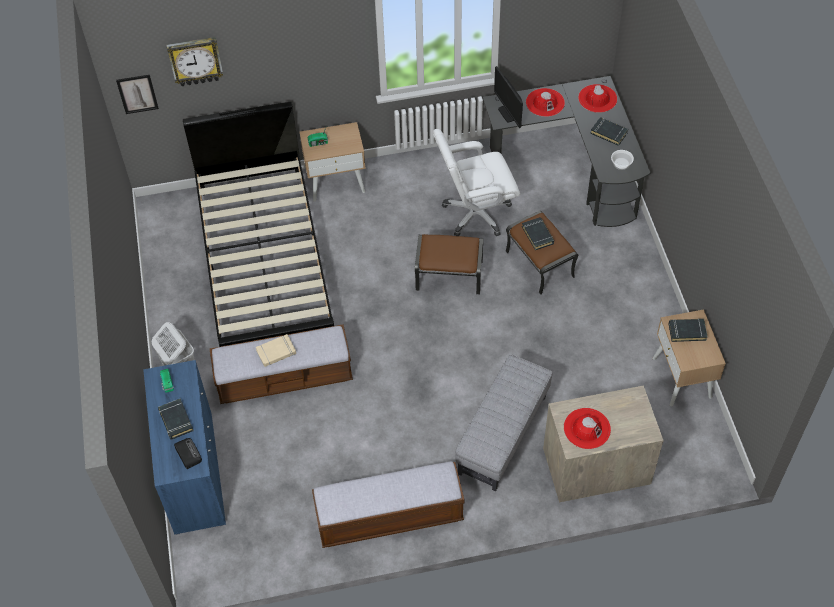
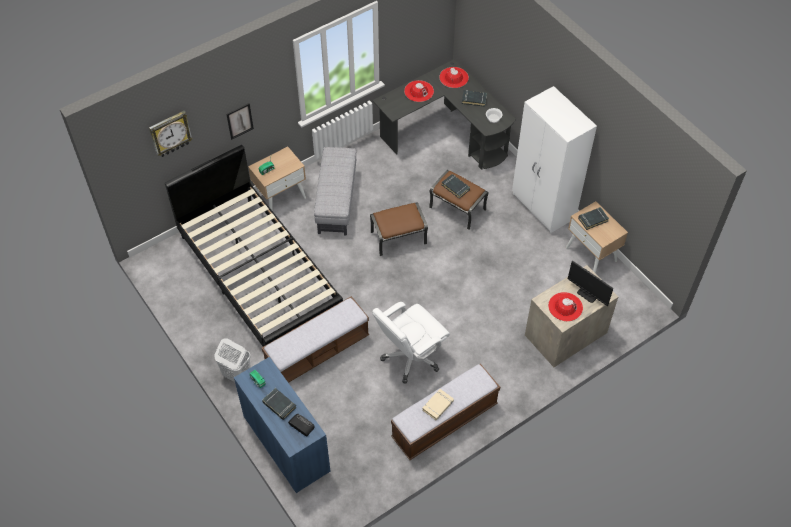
camera: 25 degrees left, 0 degrees up
(137, 94) = (129, 173): picture -> picture (239, 121)
(276, 352) = (314, 332): beige book -> beige book (438, 405)
(475, 214) = (394, 187): white office chair -> white office chair (410, 357)
(502, 434) = (492, 335): grey ottoman -> grey ottoman (336, 201)
(508, 113) = (397, 106): monitor -> monitor (587, 294)
(650, 297) = (543, 207): none -> white wardrobe

